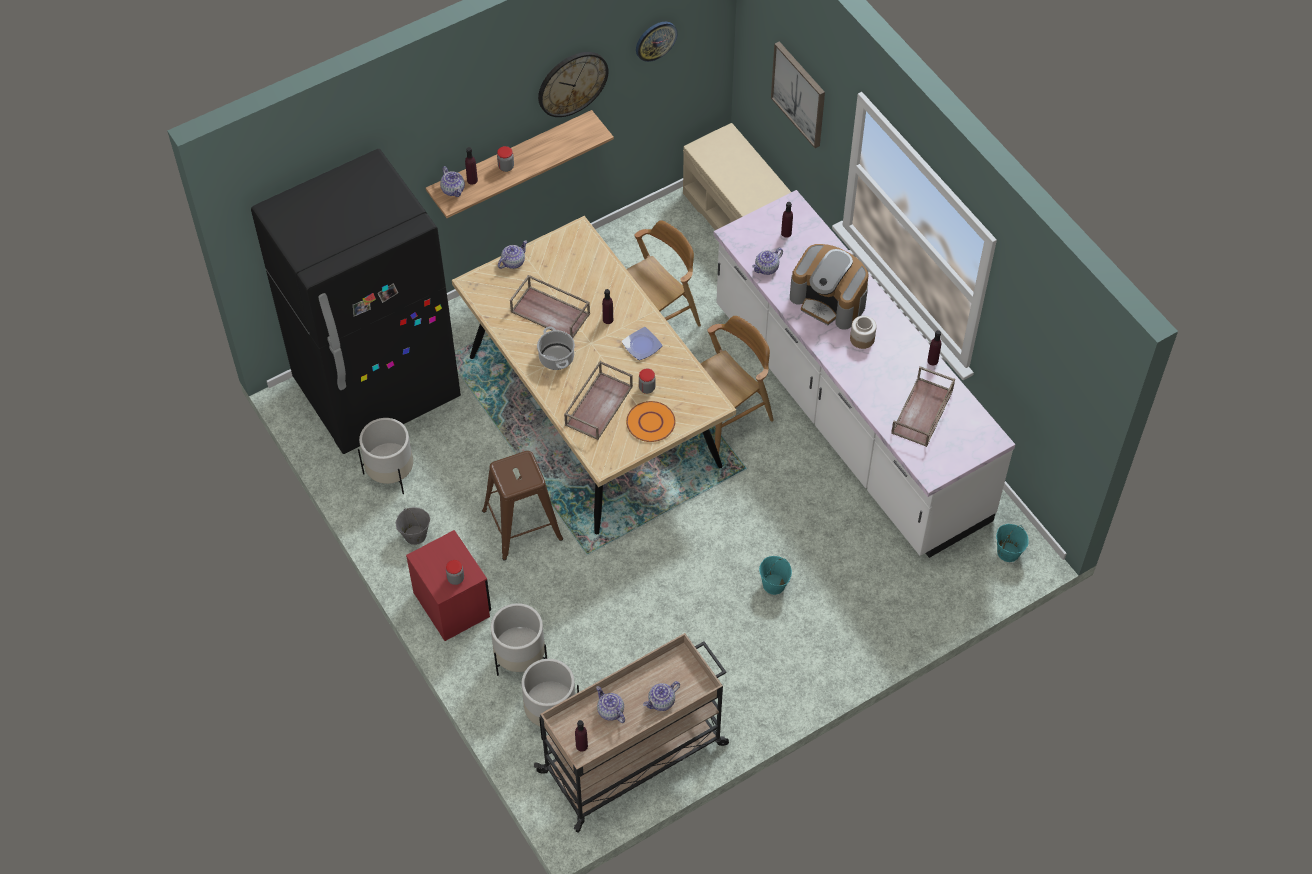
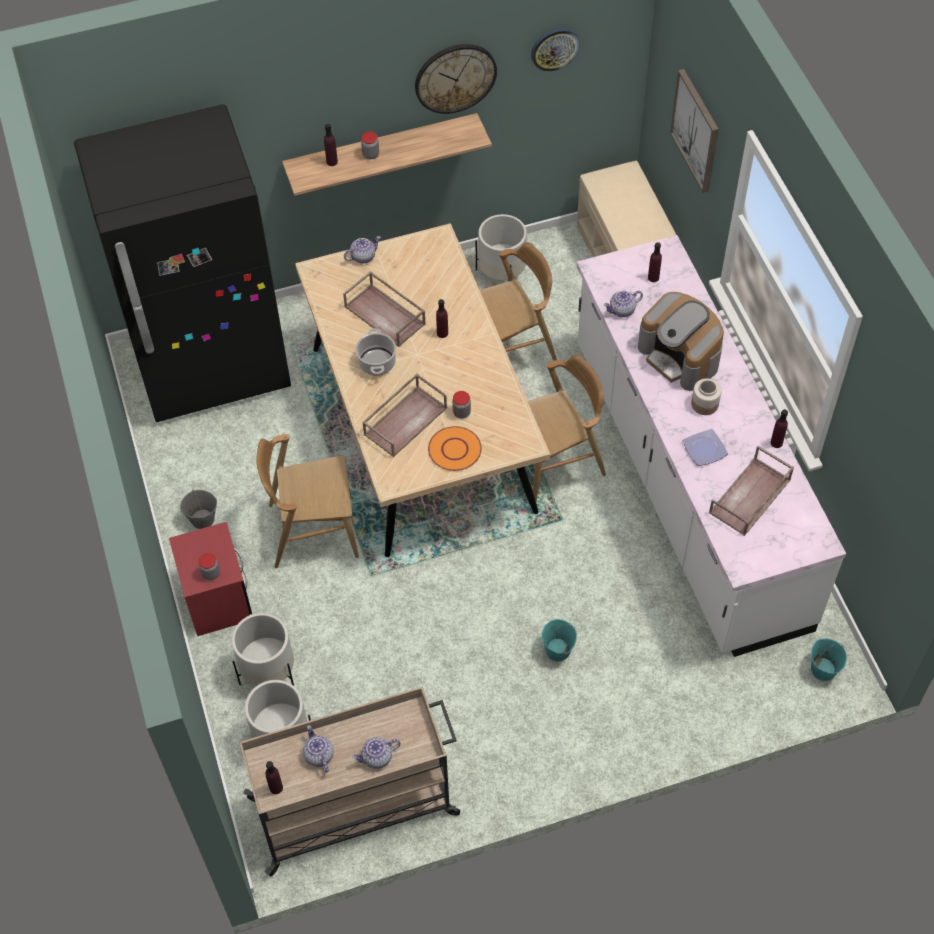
camera: 15 degrees right, 0 degrees up
(390, 473) = (198, 451): white planter -> white planter (502, 274)
(453, 189) = (309, 168): teapot -> none
(521, 524) = (312, 530): brown stool -> brown chair
(642, 345) = (470, 367): plate -> plate (705, 450)

